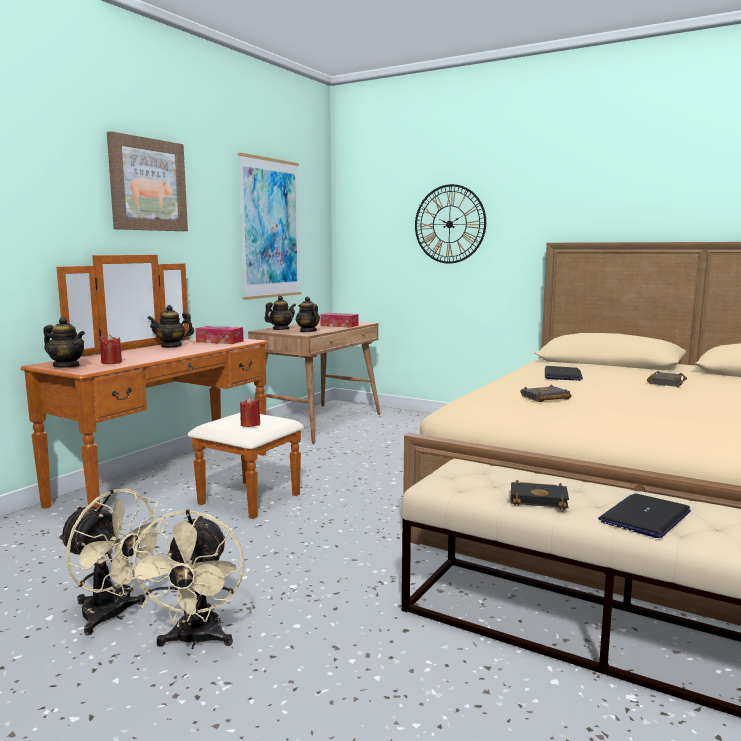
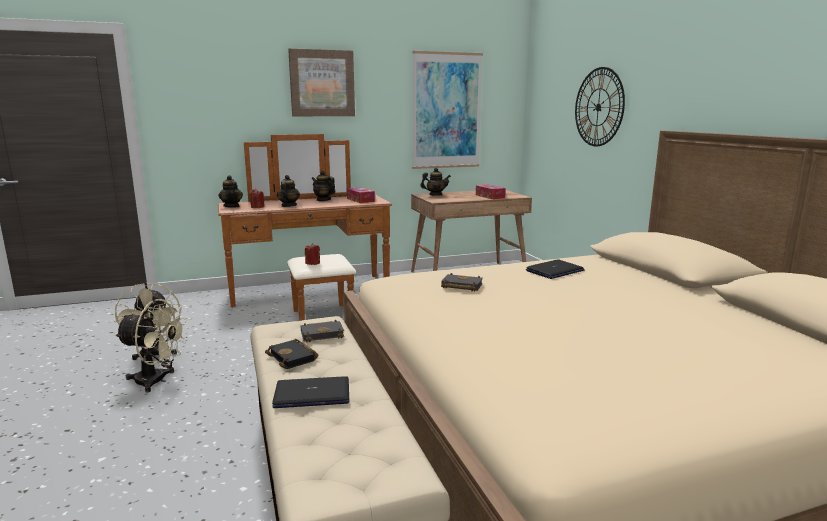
camera: 40 degrees right, 5 degrees up
(196, 640) = (157, 381): beige fan -> beige fan turned 120 degrees counterclockwise
(308, 331) = (447, 199): teapot -> teapot (288, 206)
(665, 382) = (628, 299): black book -> black book (323, 334)

